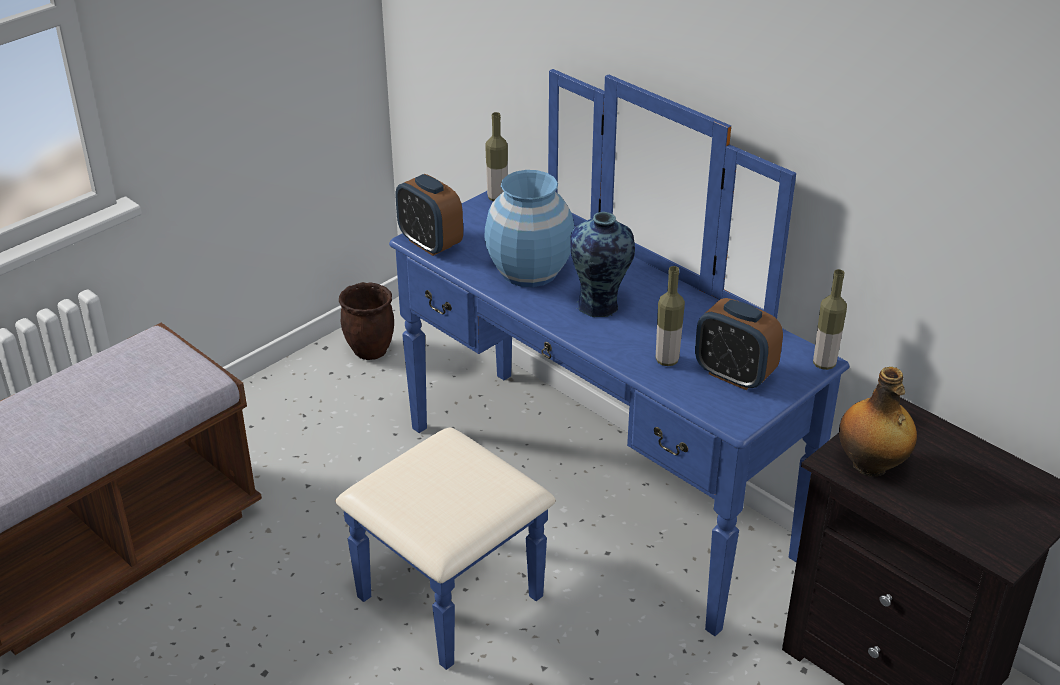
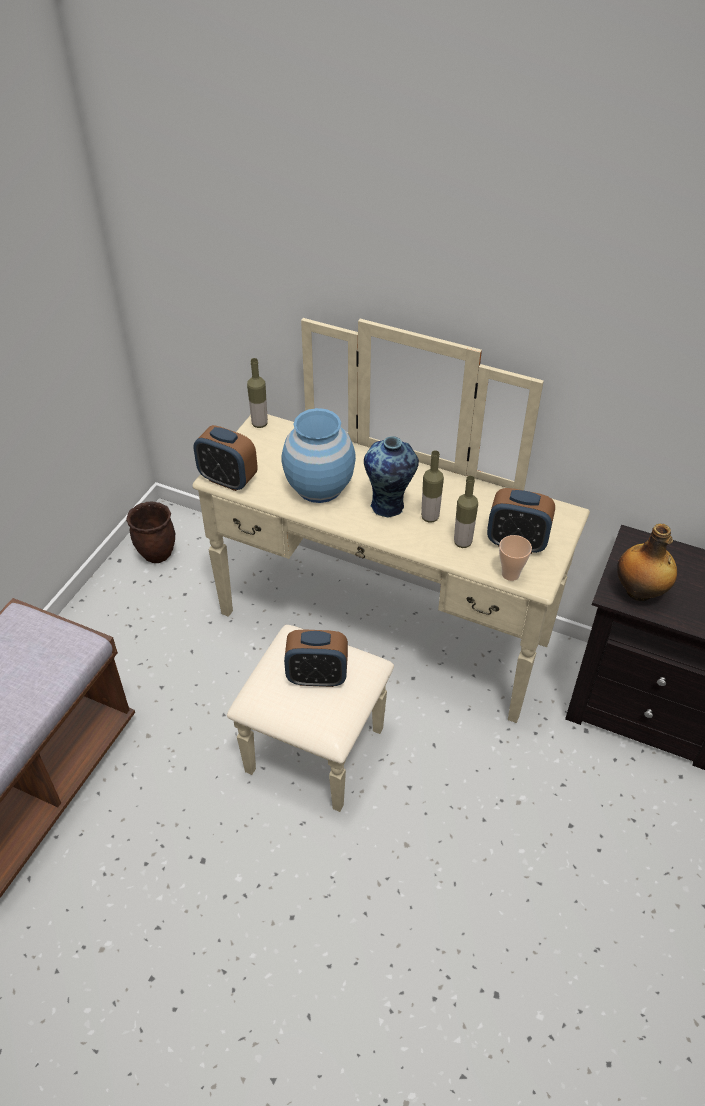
camera: 20 degrees left, 10 degrees up
(452, 483) = (317, 677): none -> alarm clock
(567, 513) = (370, 654): blue dresser -> beige dresser
(707, 404) = (510, 574): none -> cup
(824, 364) = (574, 516): bottle -> bottle (430, 517)

